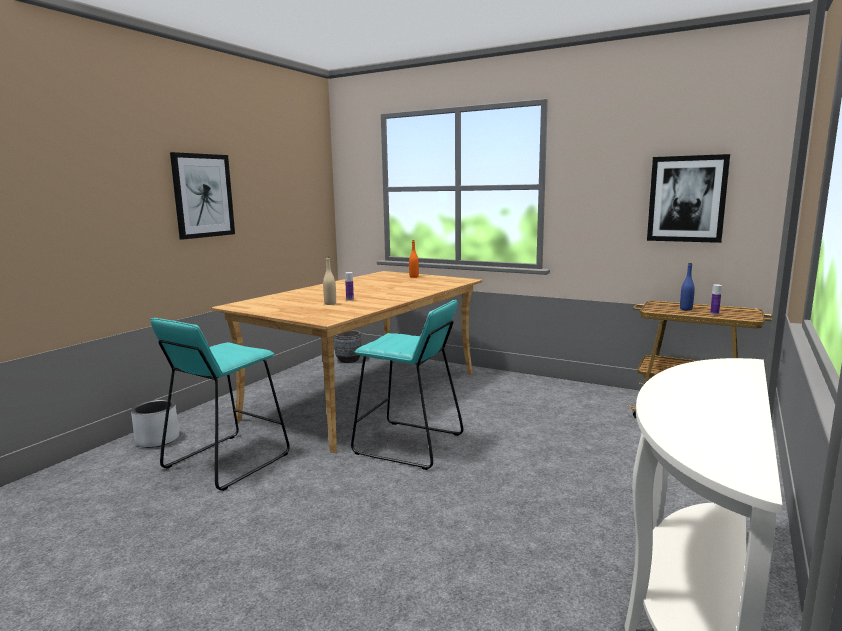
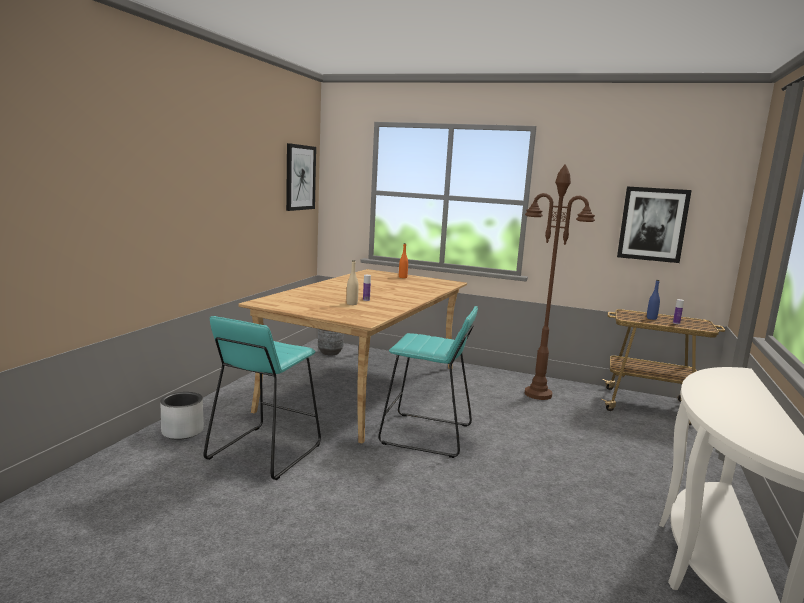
camera: 10 degrees left, 0 degrees up
(203, 195) = (221, 192): picture -> picture (300, 177)
(559, 400) = (538, 394): none -> brown floor lamp

